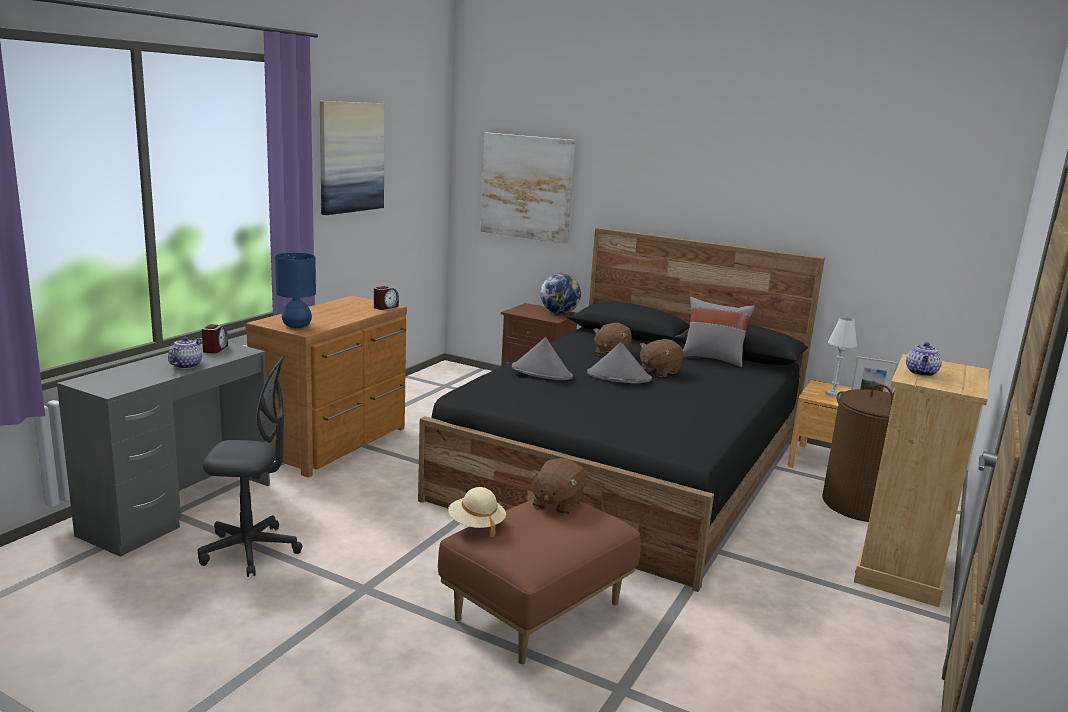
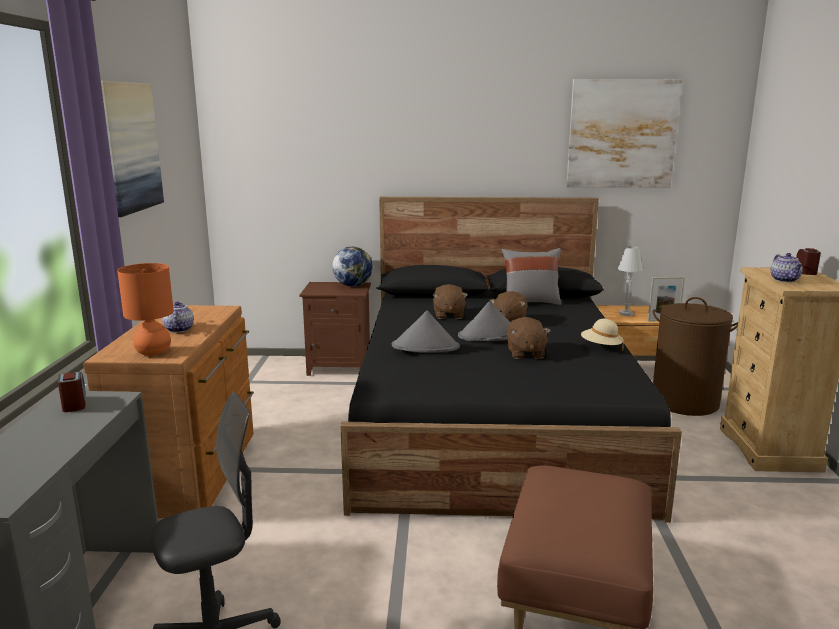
camera: 25 degrees left, 0 degrees up
(186, 365) = (64, 436): teapot -> teapot (179, 329)
(296, 326) = (153, 352): blue table lamp -> orange table lamp
(385, 307) = (220, 310): alarm clock -> alarm clock (806, 271)
(476, 525) = (526, 529): beige hat -> beige hat (601, 347)
(527, 187) = (296, 165): picture -> picture (621, 134)
(556, 504) = (562, 479): brown plush toy -> brown plush toy (525, 353)

